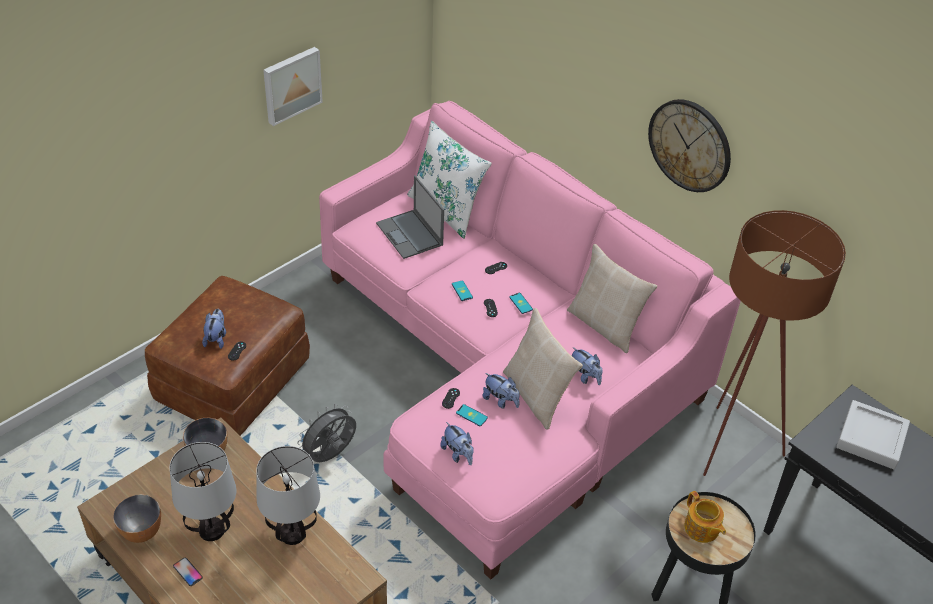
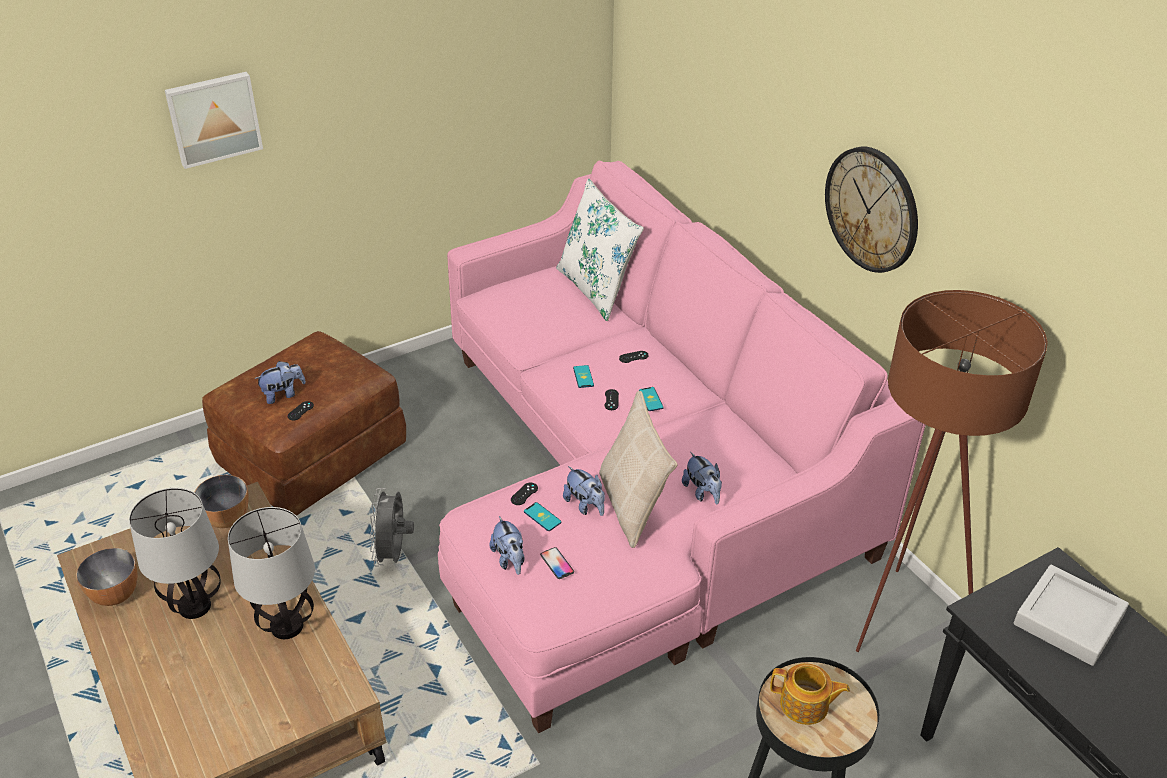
camera: 15 degrees right, 5 degrees down
(188, 572) = (147, 650): phone -> phone (557, 564)
(216, 338) = (283, 394): plush toy -> plush toy turned 45 degrees clockwise
(291, 84) = (419, 114): picture -> picture (213, 118)
(330, 456) = (393, 554): grey fan -> grey fan turned 60 degrees counterclockwise
(410, 234) = (543, 309): laptop -> none
(605, 325) = (749, 437): beige pillow -> none
(701, 529) = (805, 705): teapot -> teapot turned 60 degrees counterclockwise

